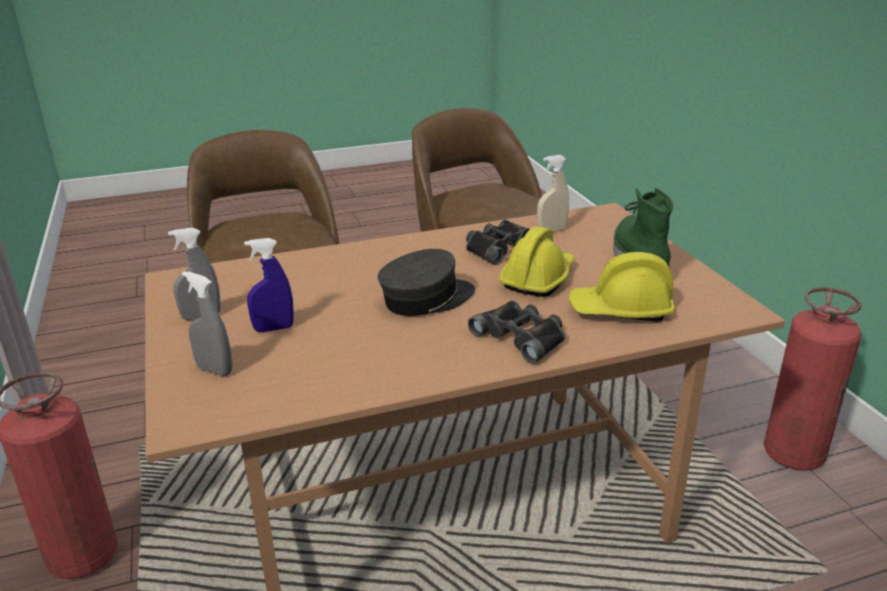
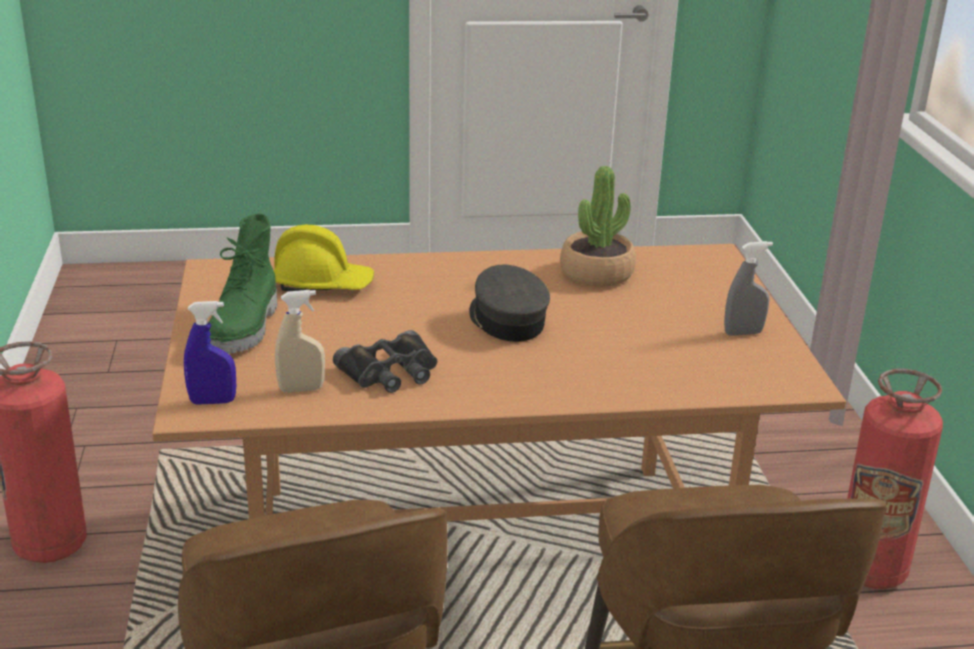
camera: 170 degrees left, 0 degrees up
(214, 370) = (707, 284): grey spray bottle -> none
(273, 328) = (664, 311): blue spray bottle -> blue spray bottle (212, 401)
(342, 366) = (596, 273): none -> potted plant
(426, 299) = (506, 320): grey cap -> grey cap turned 90 degrees clockwise
(521, 337) = (433, 275): black binoculars -> none
(537, 278) = (375, 325): yellow hard hat -> none

